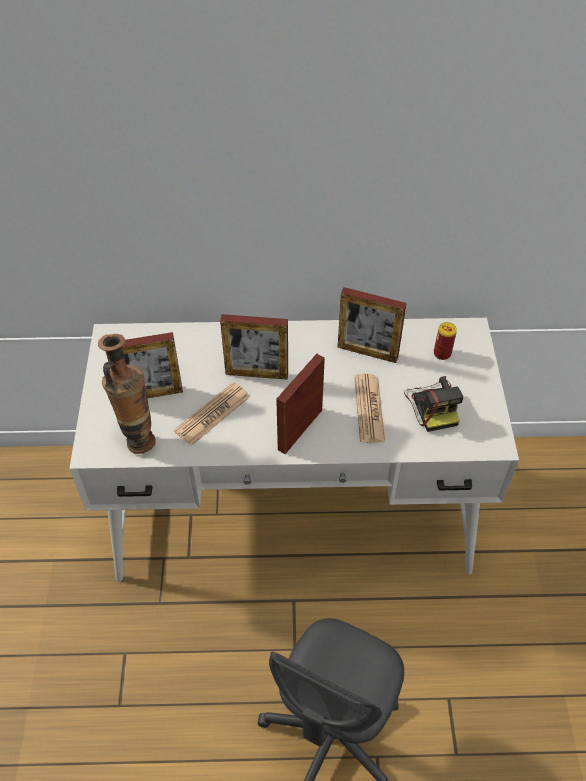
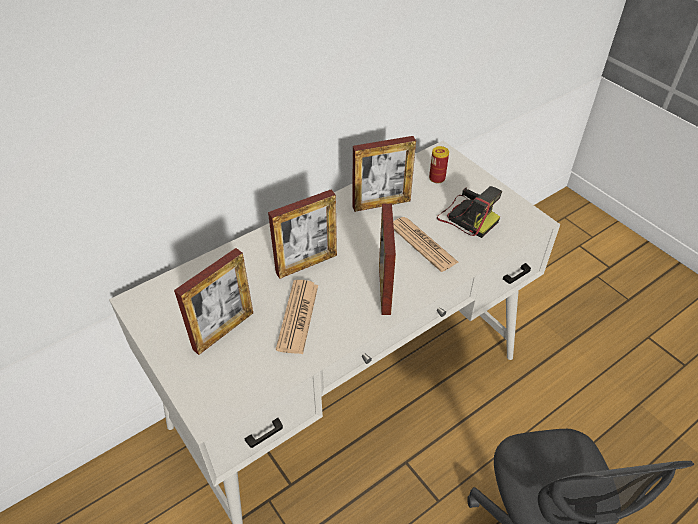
camera: 35 degrees left, 5 degrees down
(138, 437) = (244, 374): vase -> none

